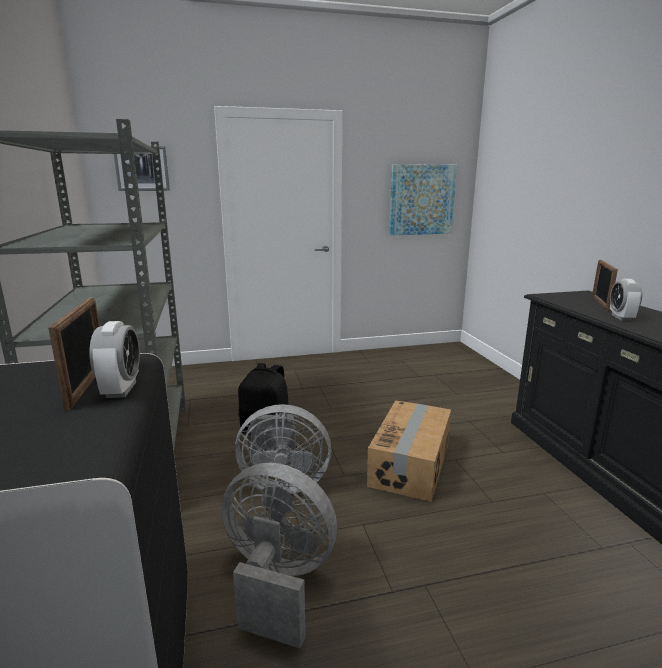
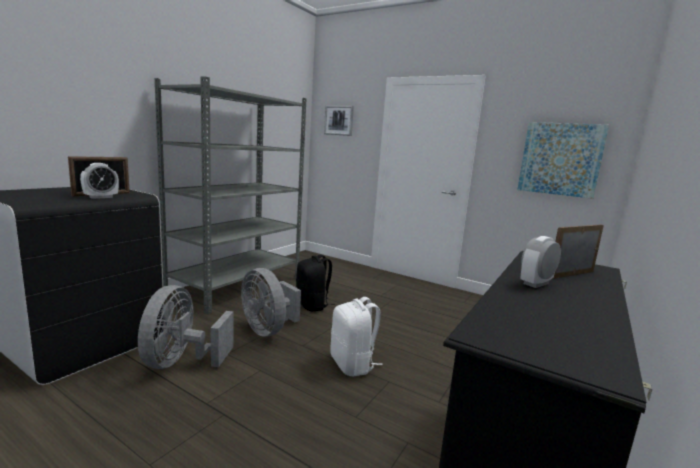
camera: 45 degrees right, 5 degrees down
(277, 581) = (181, 362): grey fan -> grey fan turned 150 degrees counterclockwise
(411, 464) = (353, 365): cardboard box -> white backpack

